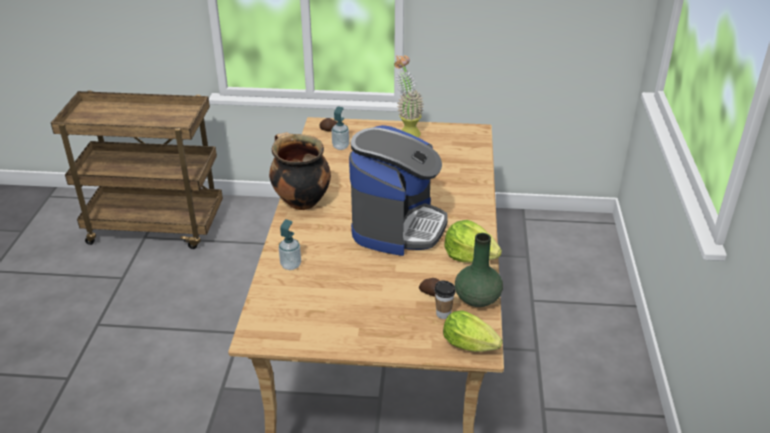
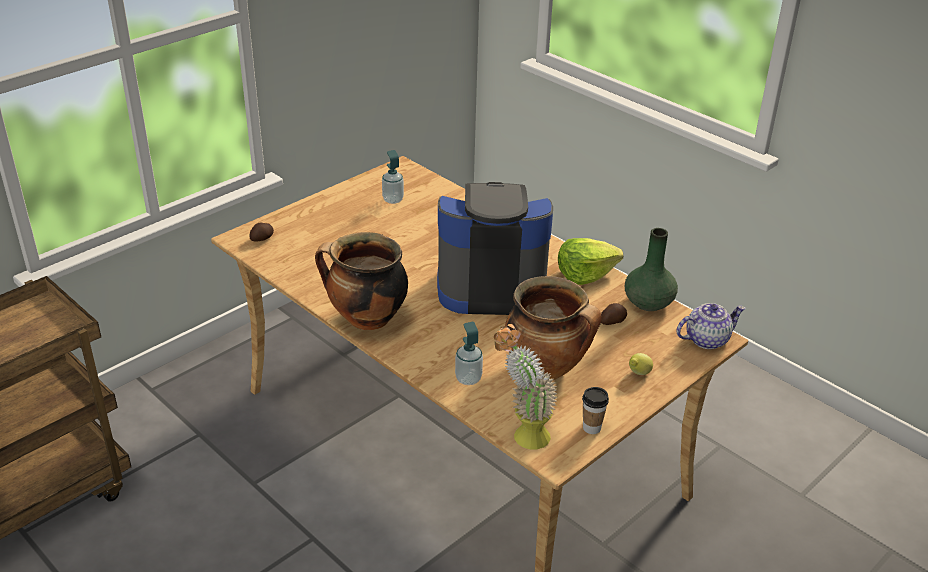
camera: 50 degrees left, 0 degrees up
(340, 146) = (305, 248): soap dispenser -> soap dispenser (393, 200)
(340, 290) = (547, 369): none -> cooking pot
(386, 332) = (638, 374): none -> lemon
(397, 226) = (491, 287): coffee machine -> coffee machine turned 60 degrees counterclockwise
(406, 131) = (341, 200): potted plant -> potted plant (522, 436)
(443, 314) = (648, 331): cup -> cup (591, 428)
(472, 346) = (707, 339): lettuce -> teapot

